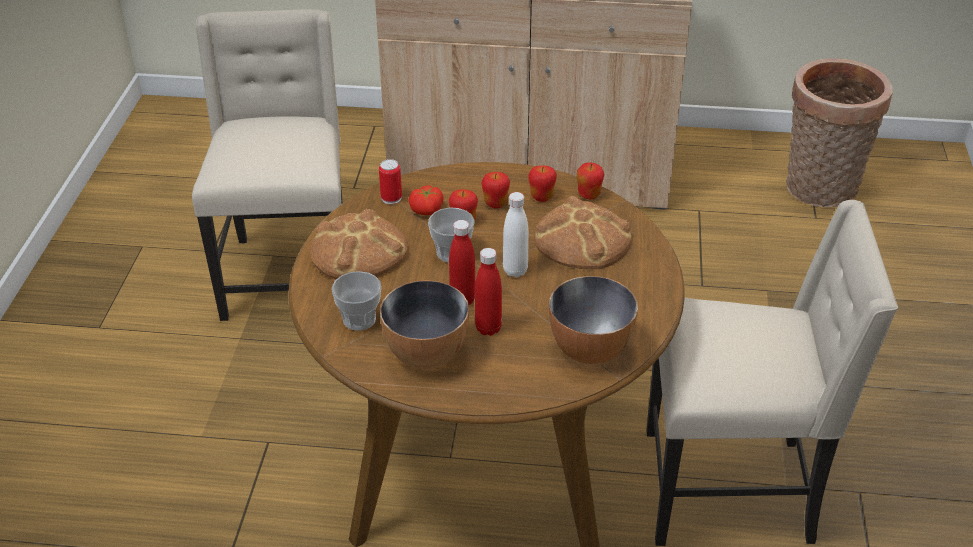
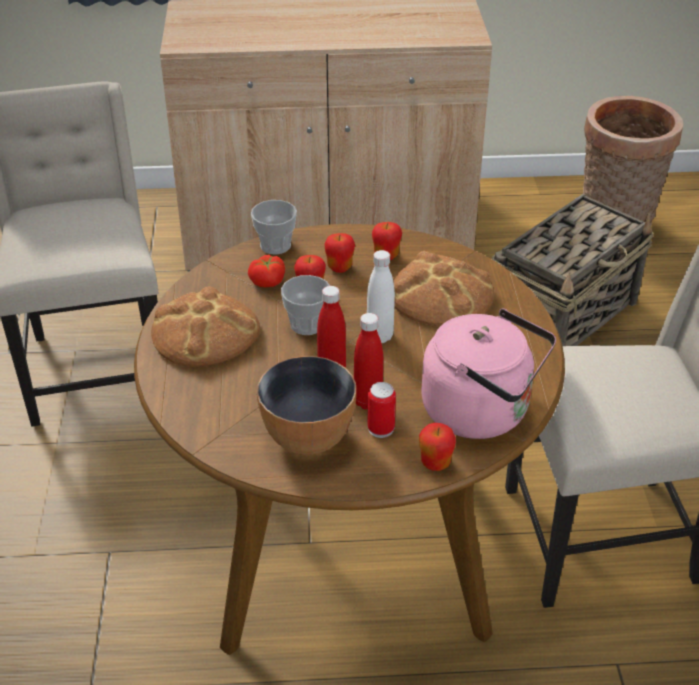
camera: 10 degrees left, 0 degrees up
(359, 319) = (224, 408): cup -> cup (275, 245)
(391, 198) = (226, 273): can -> can (381, 428)
(589, 195) = (435, 249): apple -> apple (435, 463)
(589, 350) = (482, 412): bowl -> pink kettle
(746, 271) = (564, 314): none -> basket

